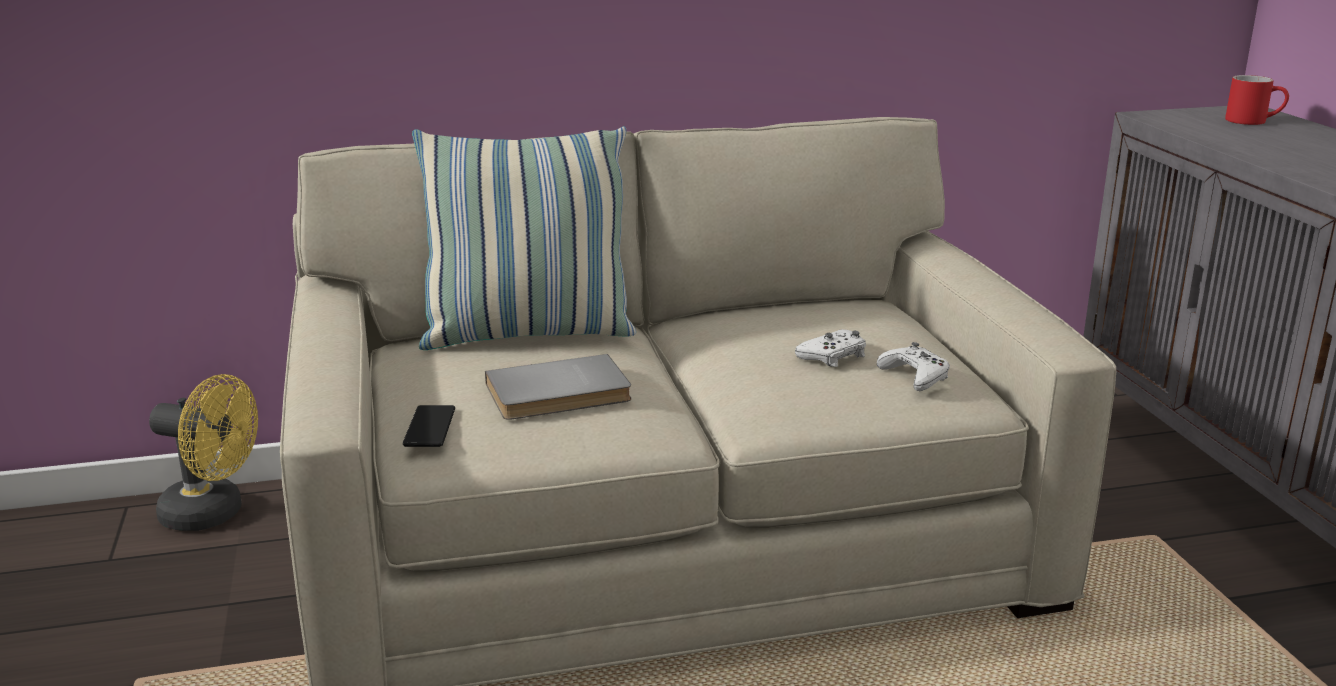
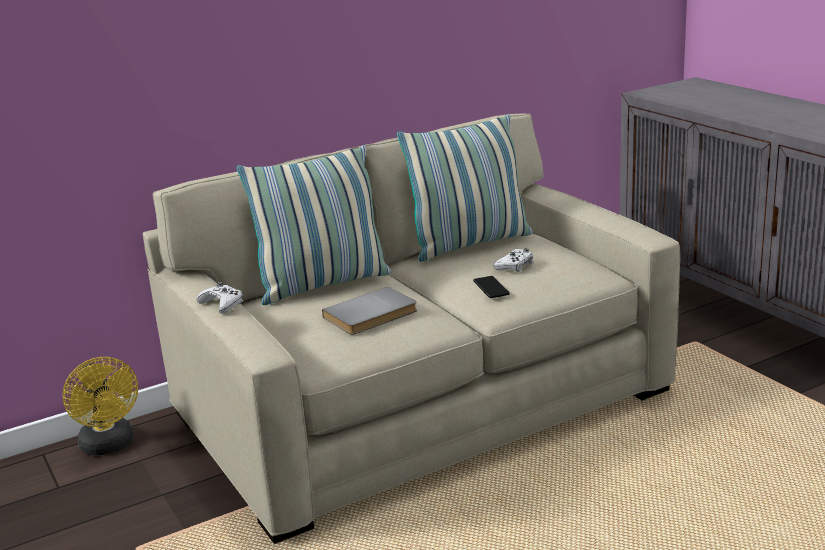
camera: 15 degrees left, 0 degrees up
(213, 514) = (109, 446): yellow fan -> yellow fan turned 60 degrees clockwise
(429, 427) = (309, 347): phone -> phone (491, 288)
(787, 311) = (469, 244): none -> pillow
(915, 376) = (567, 268): white game controller -> white game controller (222, 304)
(1254, 121) = (701, 89): red mug -> none

